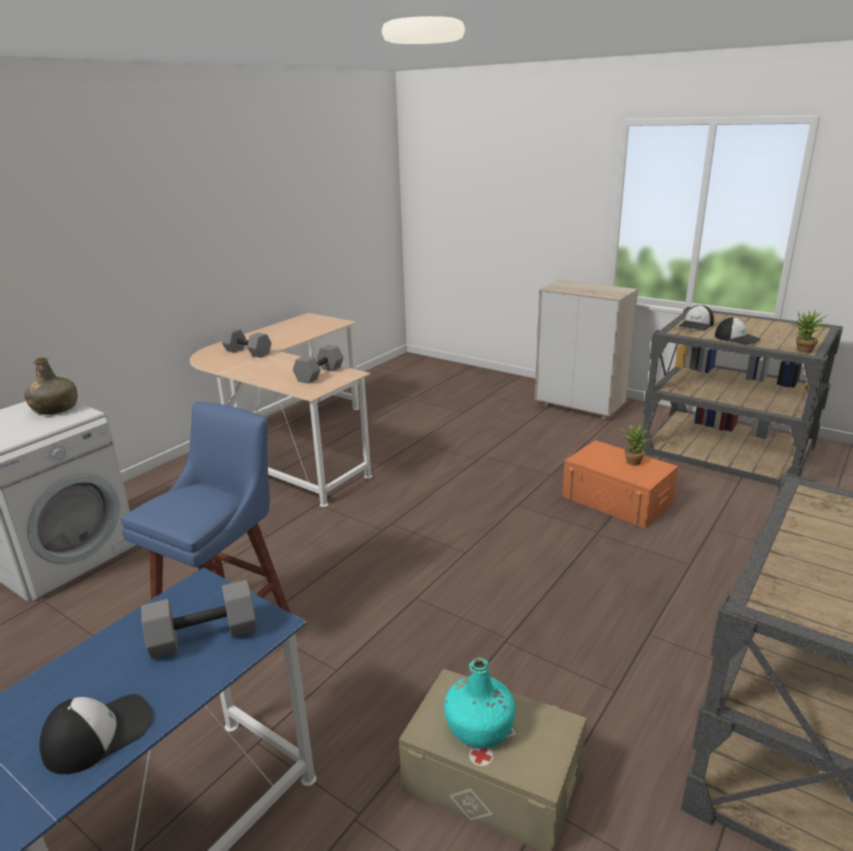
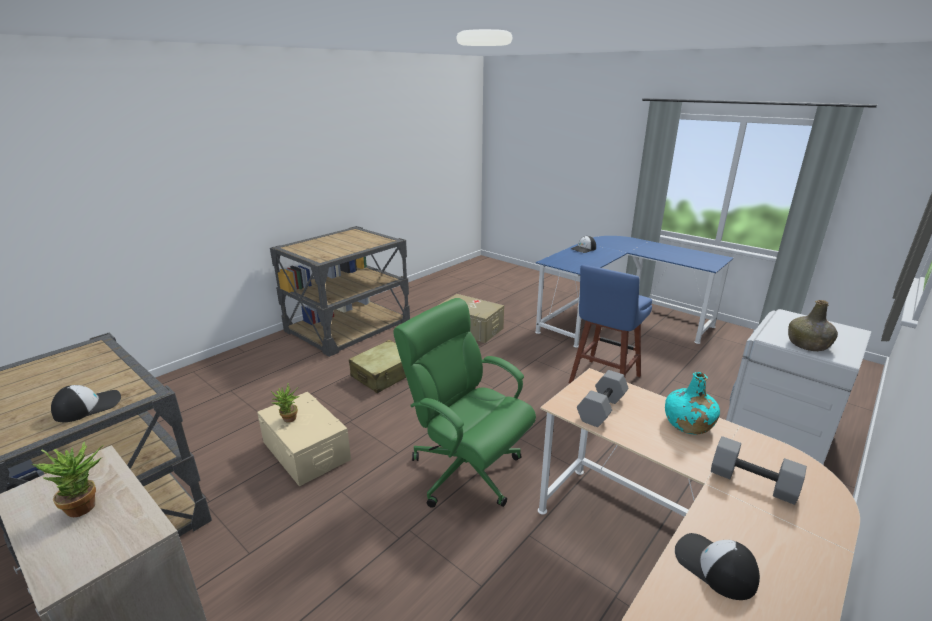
camera: 175 degrees left, 0 degrees up
(203, 637) = (569, 260): grey dumbbell -> none
(439, 496) = (466, 471): none -> green office chair
(480, 727) = (475, 305): turquoise bottle -> turquoise bottle (687, 424)
(608, 607) = (384, 374): none -> beige suitcase
(617, 499) = (306, 450): orange storage box -> beige storage box
(737, 338) = (106, 371): cap -> cap (714, 566)
(803, 351) = (97, 344): potted plant -> potted plant (87, 505)

